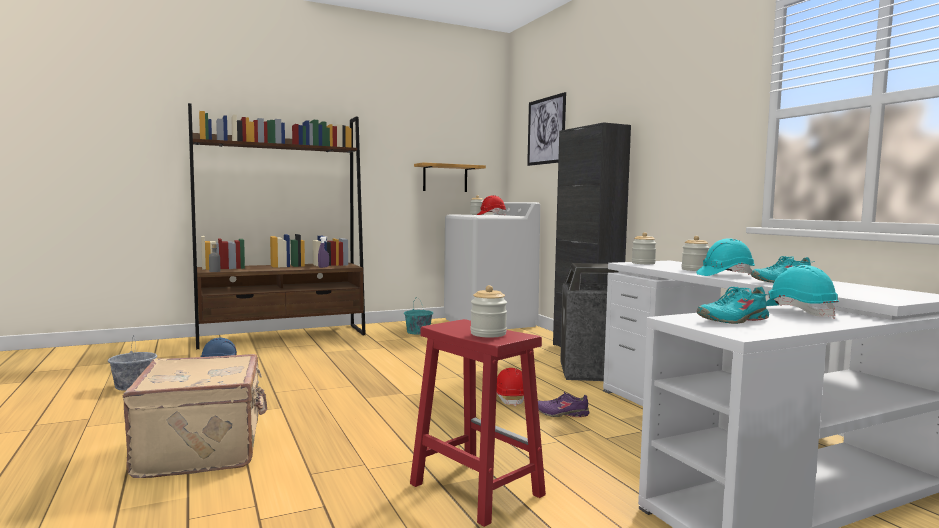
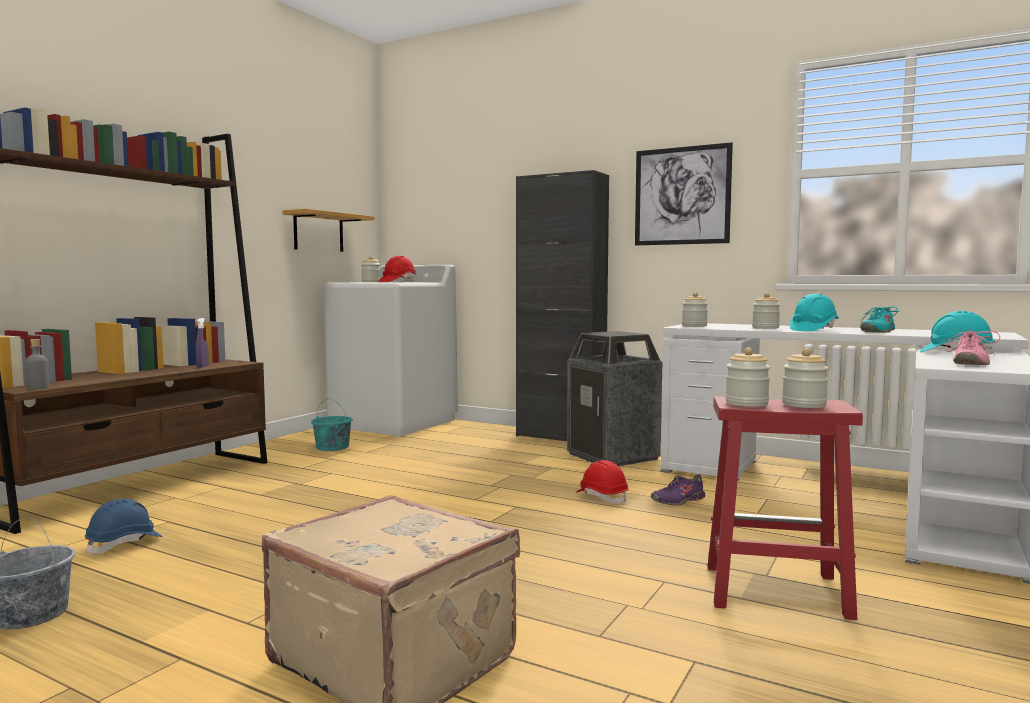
camera: 35 degrees left, 0 degrees up
(452, 326) = (746, 403): none -> jar
(546, 131) = (459, 175): picture -> picture (682, 196)
(732, 320) = (968, 363): turquoise shoe -> pink shoe

